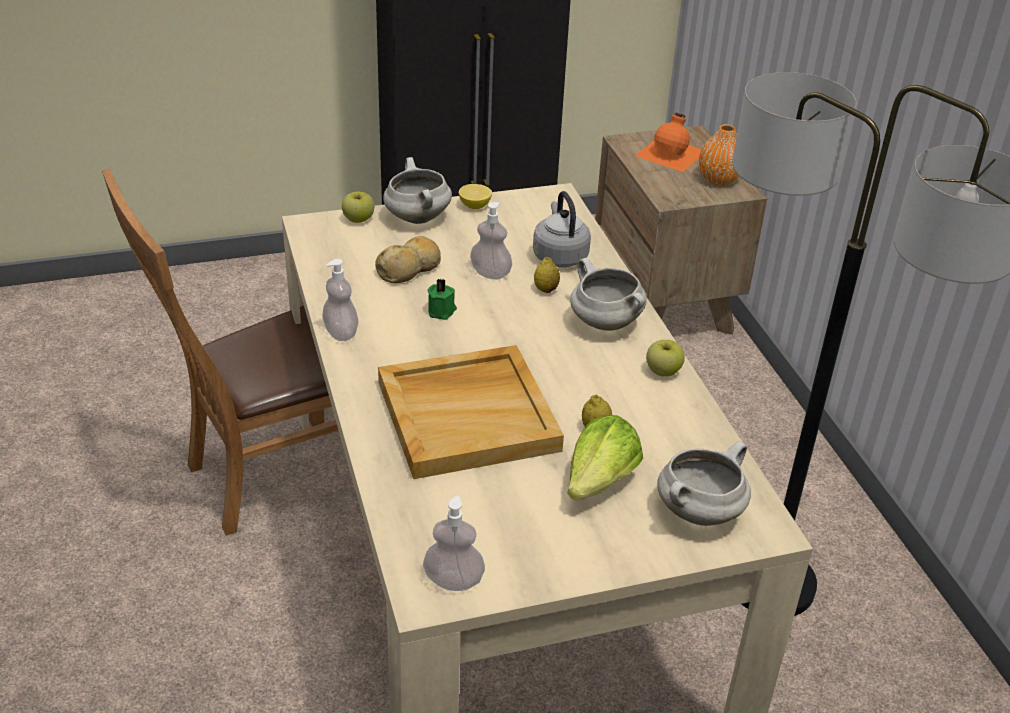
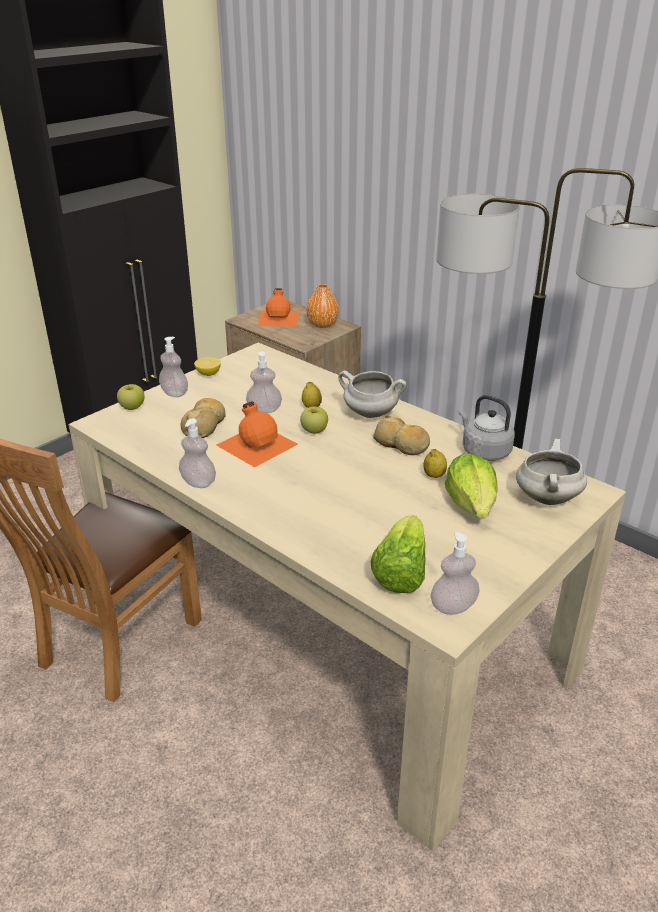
camera: 30 degrees left, 5 degrees down
(416, 217) = (174, 393): white cooking pot -> soap dispenser
(440, 519) = (401, 572): none -> lettuce
(442, 311) = (257, 443): green candle -> orange bottle
(468, 415) = (346, 499): beige tray -> none
(559, 255) = (298, 385): grey kettle -> grey kettle (483, 451)
(599, 375) = (401, 444): none -> bread
(663, 371) = (435, 428): apple -> apple (314, 430)

